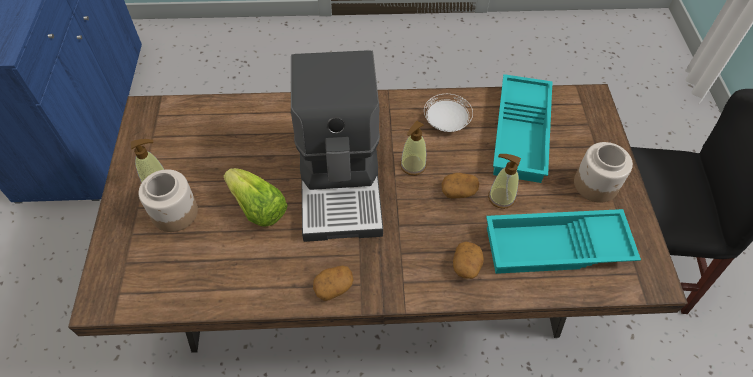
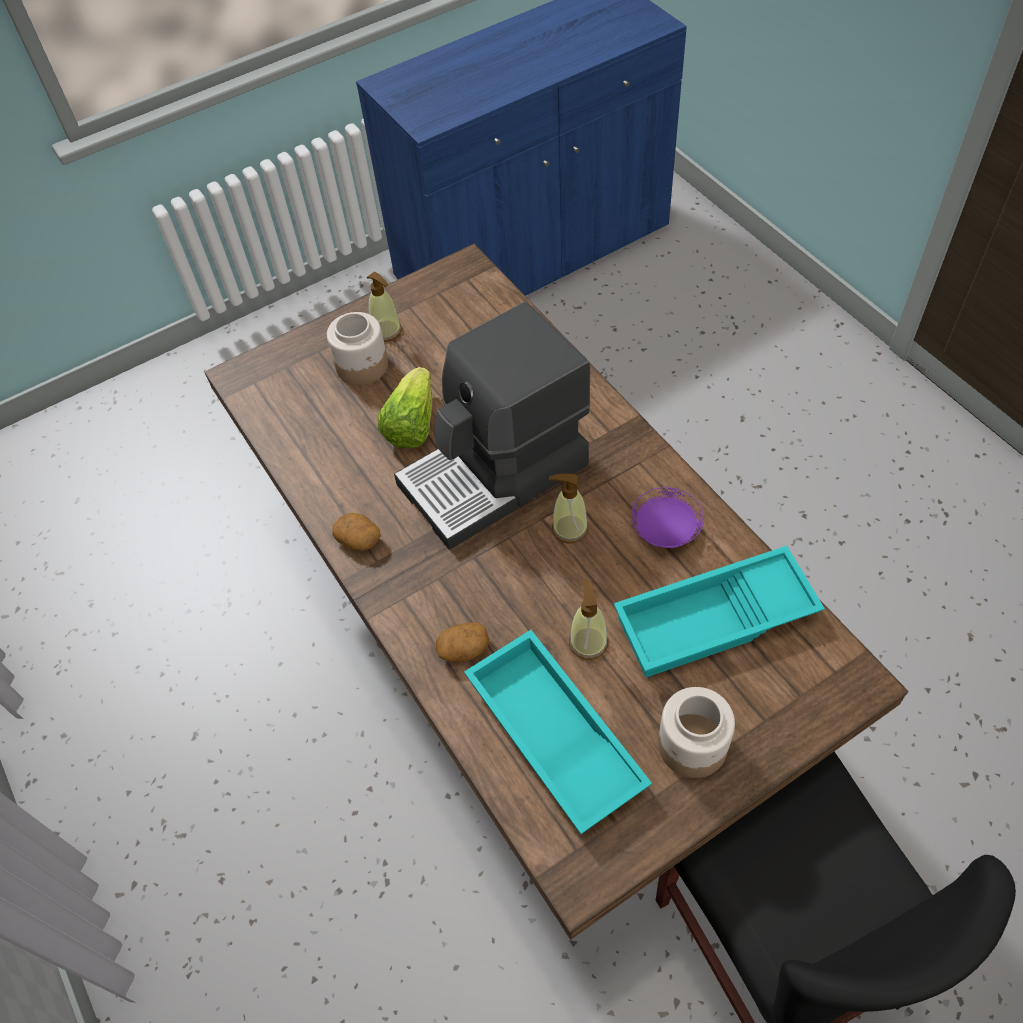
camera: 65 degrees right, 0 degrees up
(446, 122) = (666, 530): white plate -> purple plate
(459, 191) = (565, 593): potato -> none

